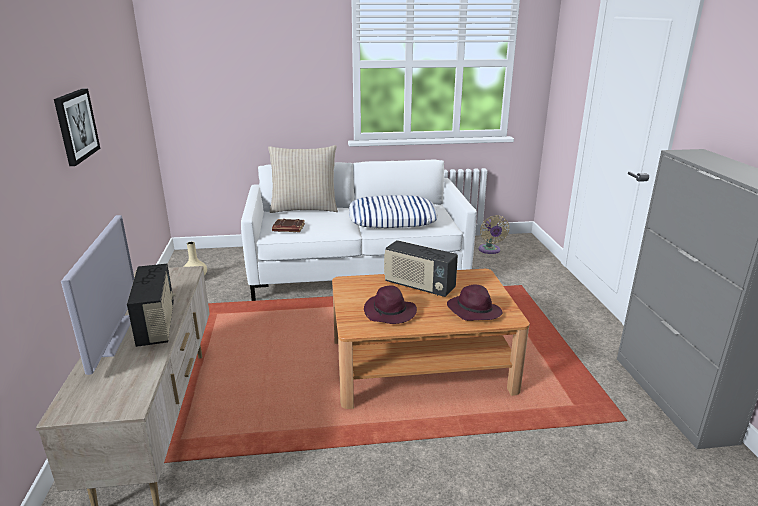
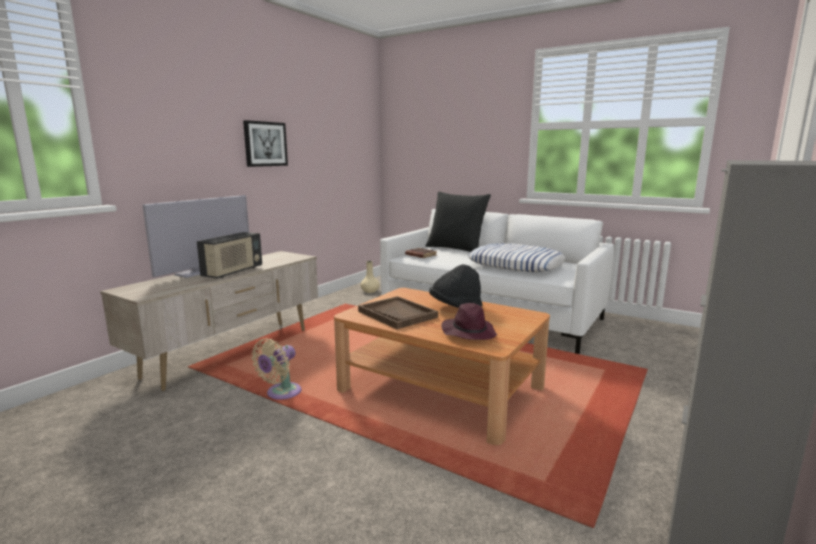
camera: 40 degrees right, 10 degrees down
(304, 209) = (456, 249): beige pillow -> black pillow
(390, 312) = (397, 314): purple hat -> brown tray
(419, 286) = (455, 307): radio -> black hat
(490, 250) = (653, 334): beige fan -> beige fan (281, 394)

